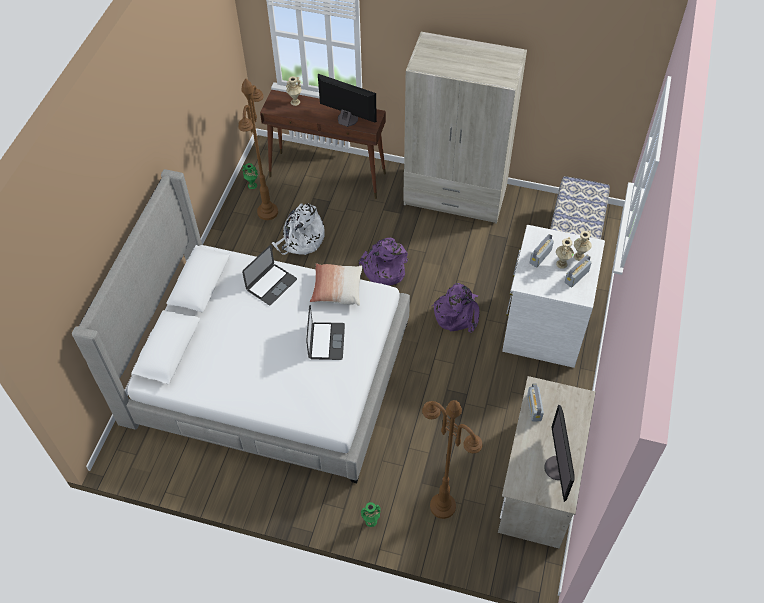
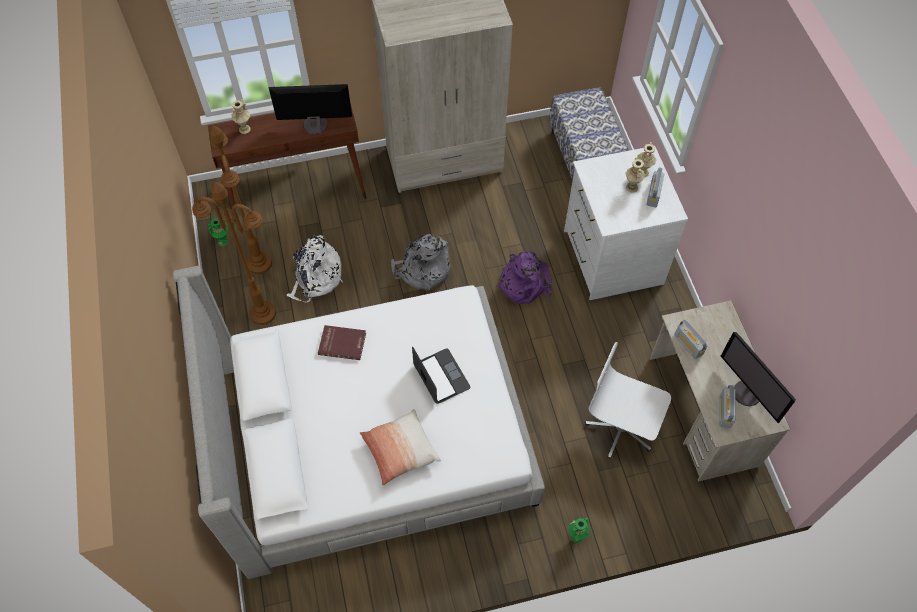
camera: 30 degrees left, 5 degrees up
(271, 284) = (342, 343): laptop -> red book
(337, 289) = (415, 316): pillow -> pillow (400, 451)
(383, 270) = (422, 270): purple backpack -> grey backpack
(443, 506) = (633, 483): brown floor lamp -> brown floor lamp (263, 313)
(461, 460) = (621, 429): none -> white office chair
(540, 256) = (607, 189): radio -> radio (725, 411)

